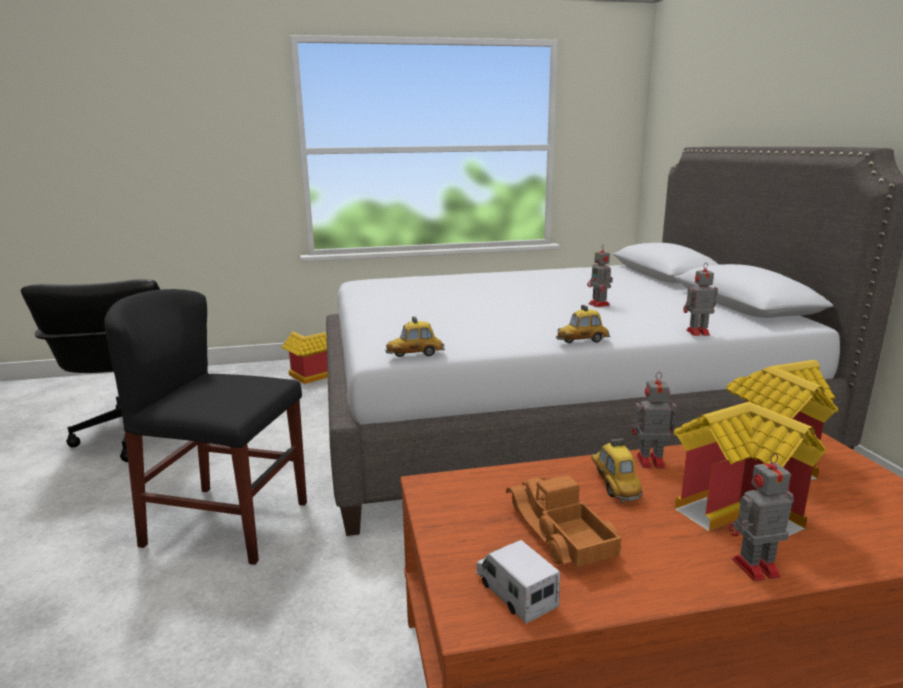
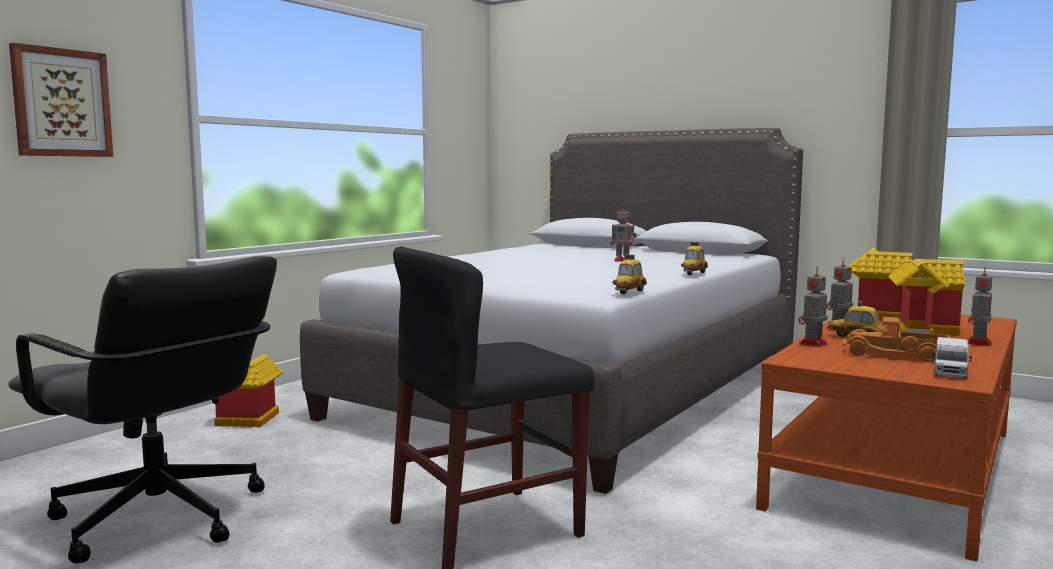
camera: 45 degrees left, 10 degrees down
(203, 147) = (61, 103): none -> picture
(515, 593) = (950, 373): toy truck -> toy truck turned 75 degrees counterclockwise
(696, 332) = (732, 263): toy robot -> toy robot (812, 344)

